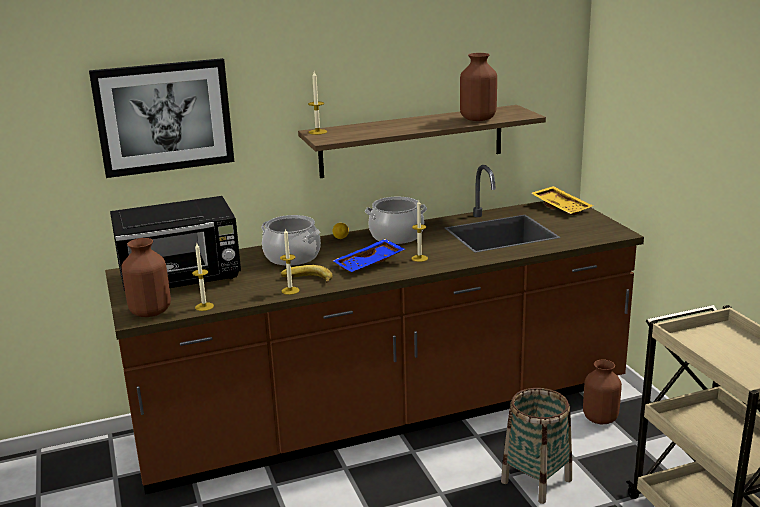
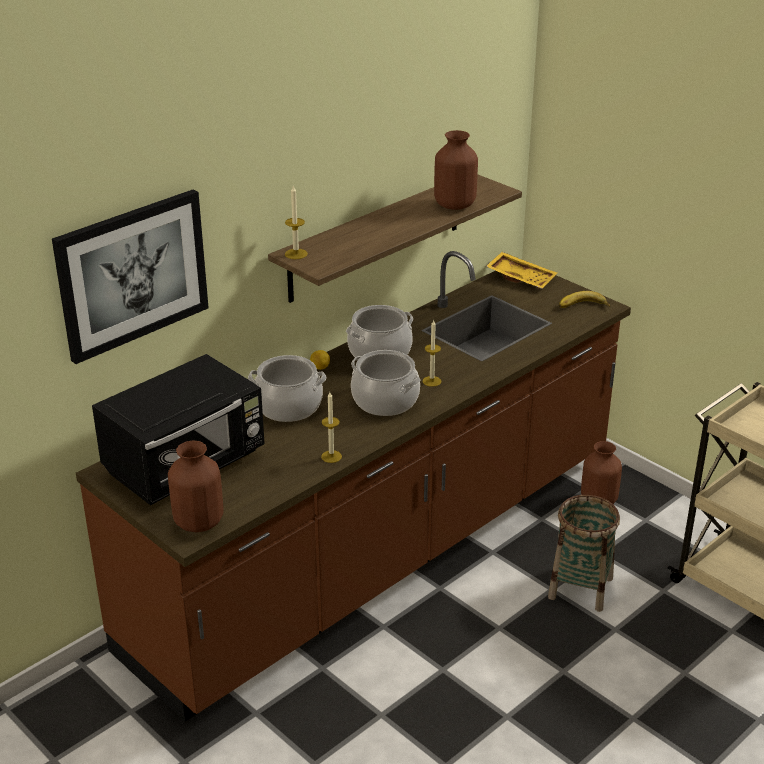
camera: 25 degrees left, 10 degrees up
(204, 306) = (255, 500): candle -> none
(306, 280) = (336, 437): banana -> banana (583, 307)
(370, 264) = (385, 400): blue tray -> cooking pot

